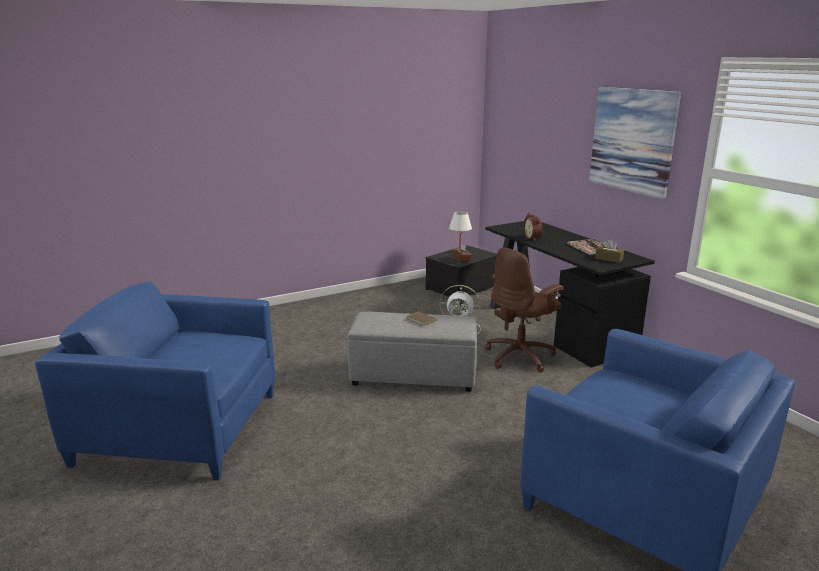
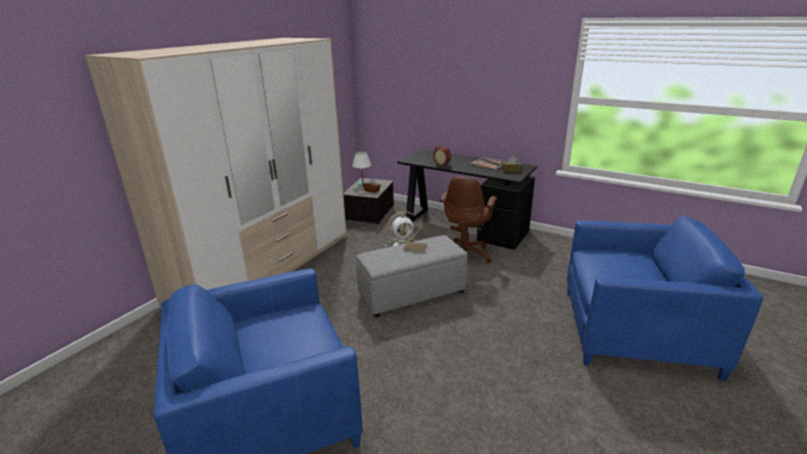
camera: 30 degrees left, 5 degrees up
(303, 314) = (266, 268): none -> wardrobe
(632, 140) = (509, 81): picture -> none

